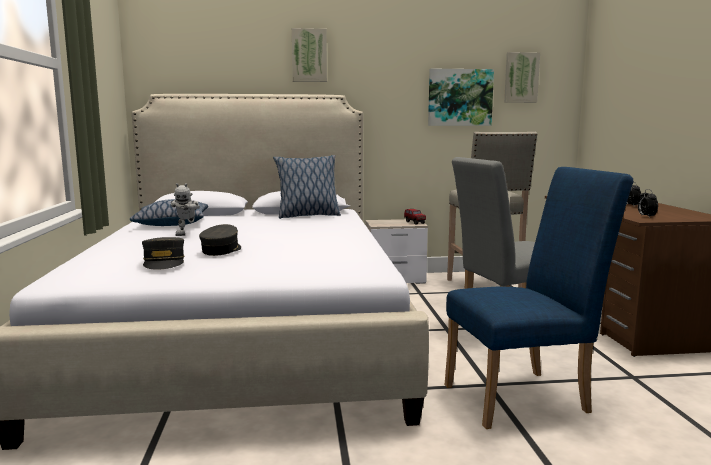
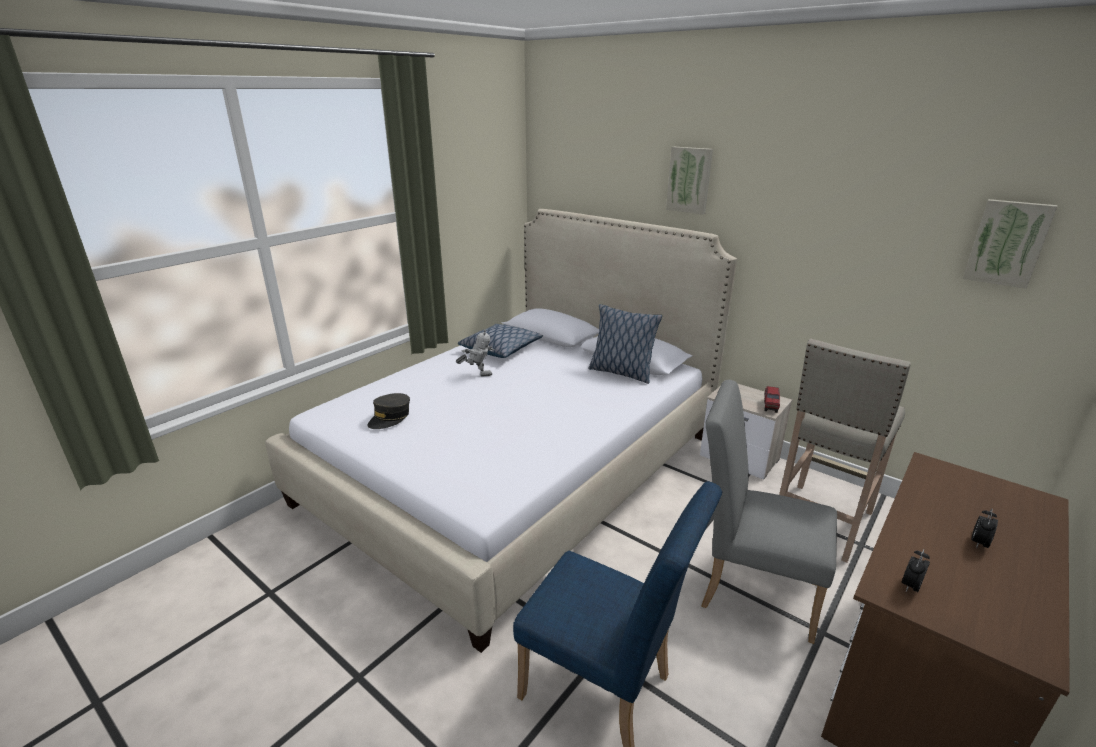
camera: 45 degrees right, 15 degrees up
(187, 234) = (477, 374): toy robot -> toy robot turned 135 degrees counterclockwise
(221, 250) = (452, 413): grey cap -> none
(460, 97) = (885, 258): picture -> none

